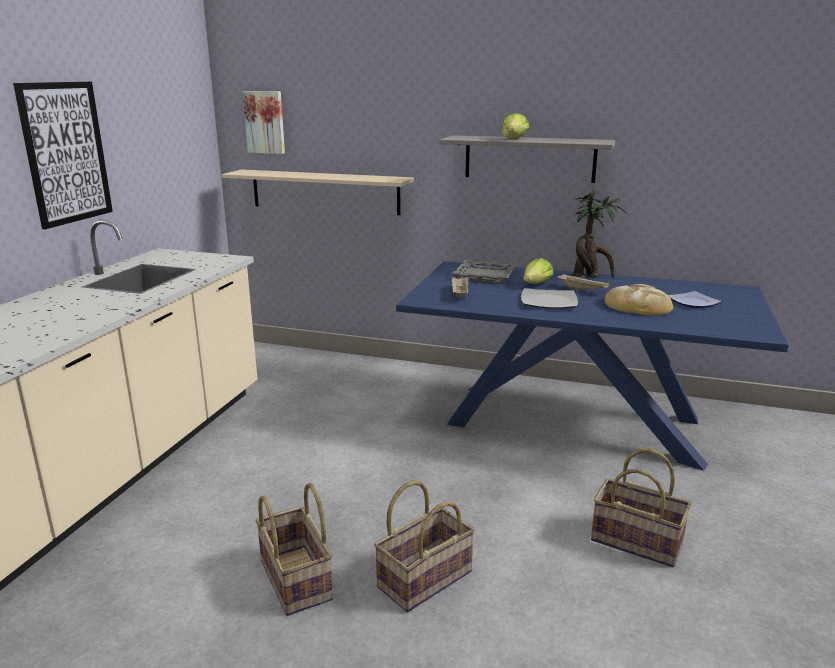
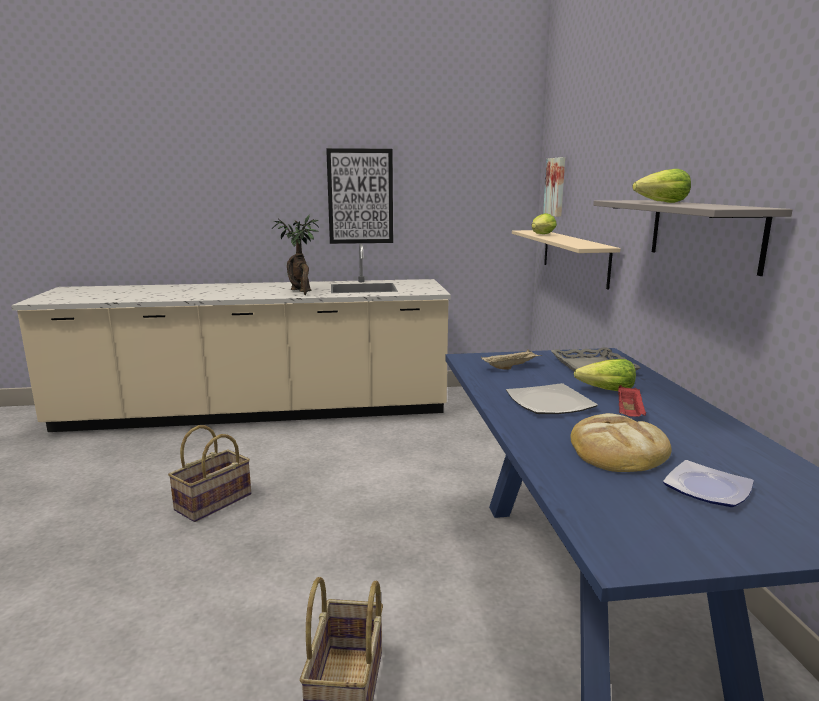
camera: 65 degrees right, 5 degrees down
(285, 174) = (542, 234): none -> lettuce
(424, 578) = (231, 555): basket -> none
(583, 290) = (629, 414): beige tray -> red tray
(589, 277) = (698, 412): potted plant -> potted plant (301, 292)

